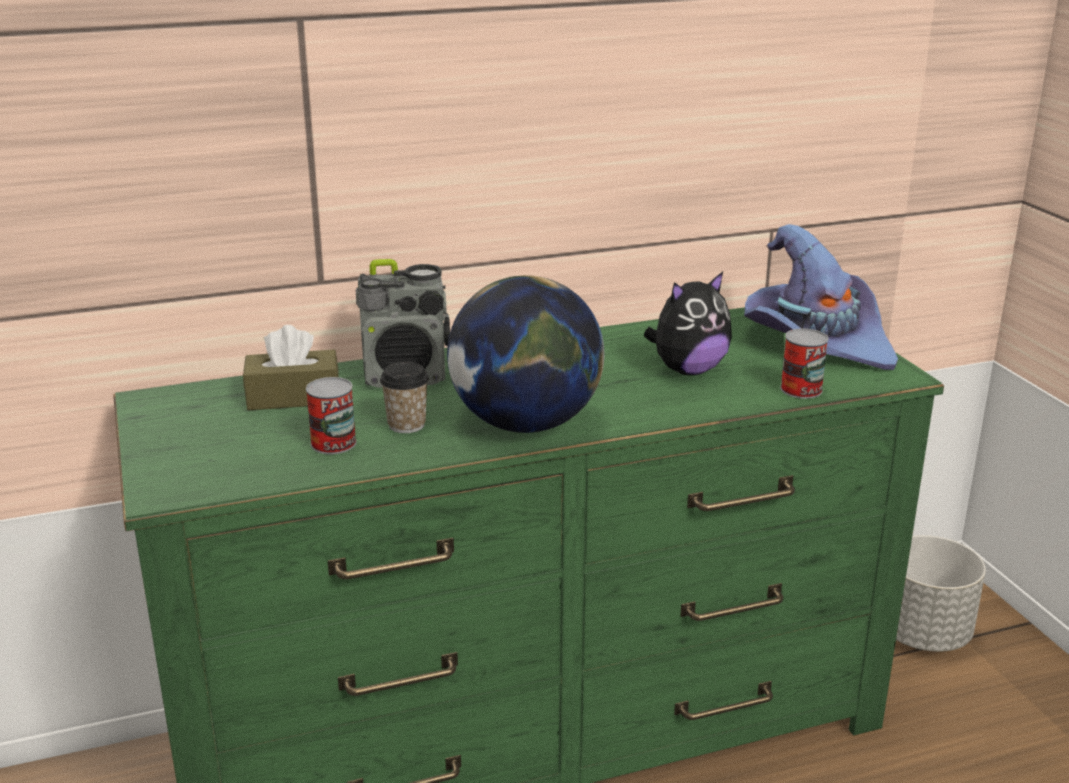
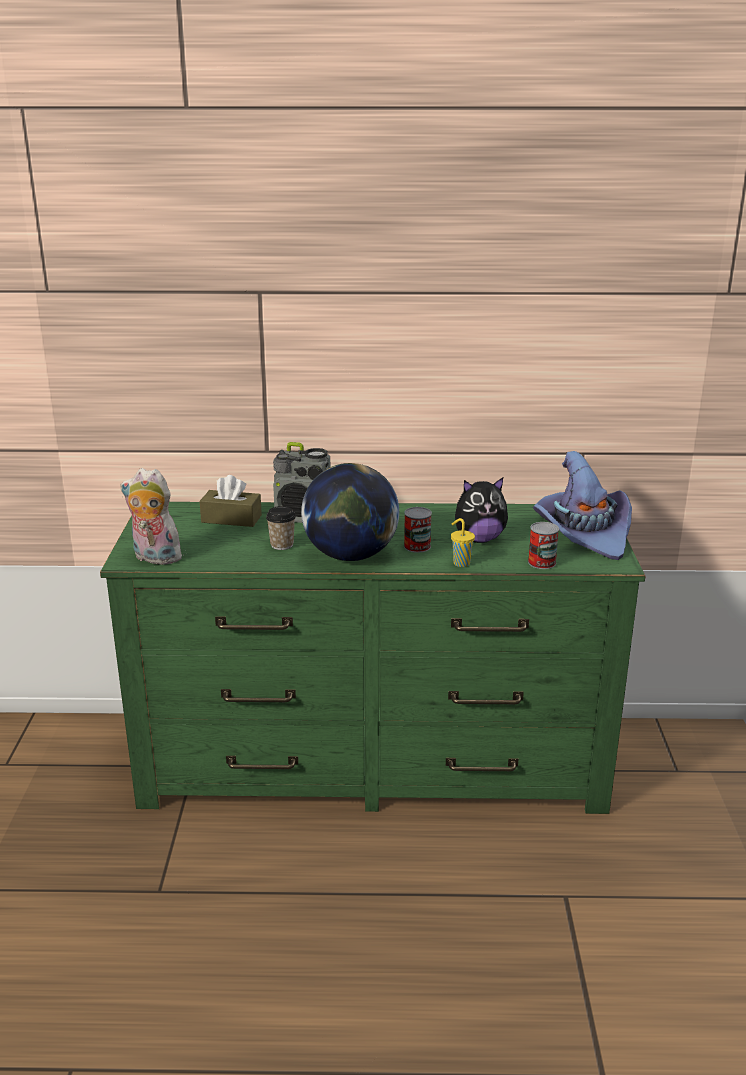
camera: 20 degrees right, 0 degrees up
(209, 481) = (154, 558): none -> plush toy
(333, 443) = (234, 548): can -> can (417, 546)
(693, 408) = (460, 563): none -> yellow cup
(922, 634) = (680, 762): grey planter -> none

